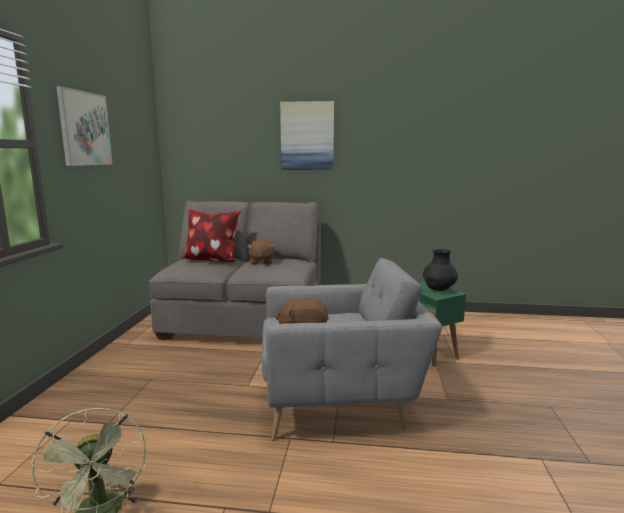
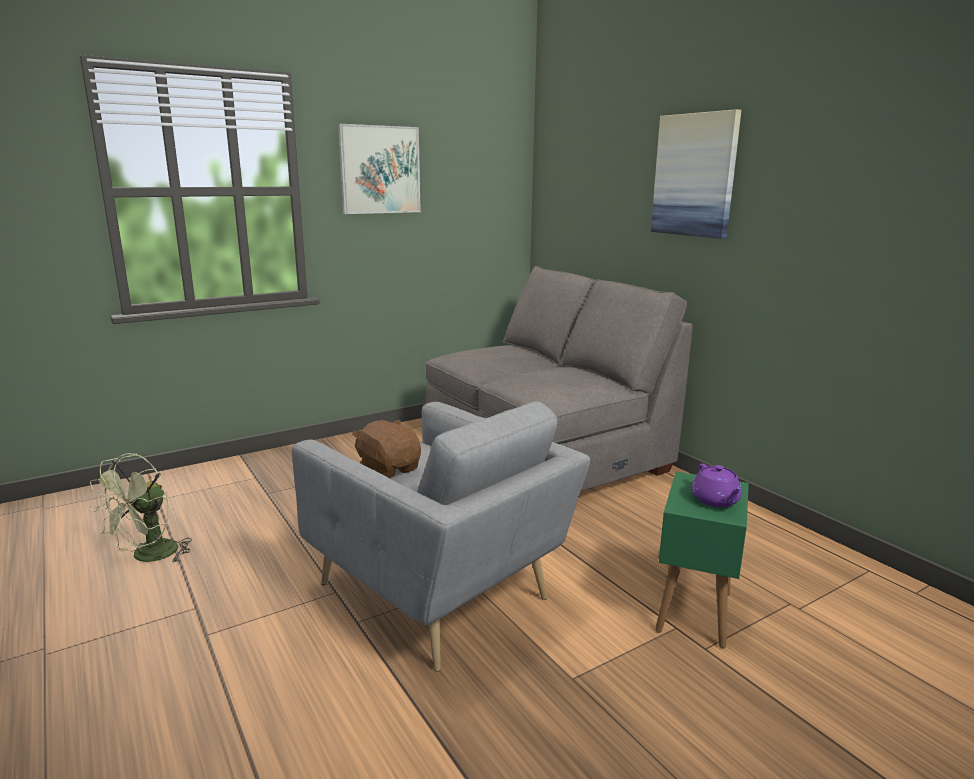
camera: 50 degrees right, 5 degrees up
(211, 260) = (518, 354): pillow -> none
(261, 262) = (558, 372): brown plush toy -> none
(439, 290) = (715, 500): black vase -> purple teapot

